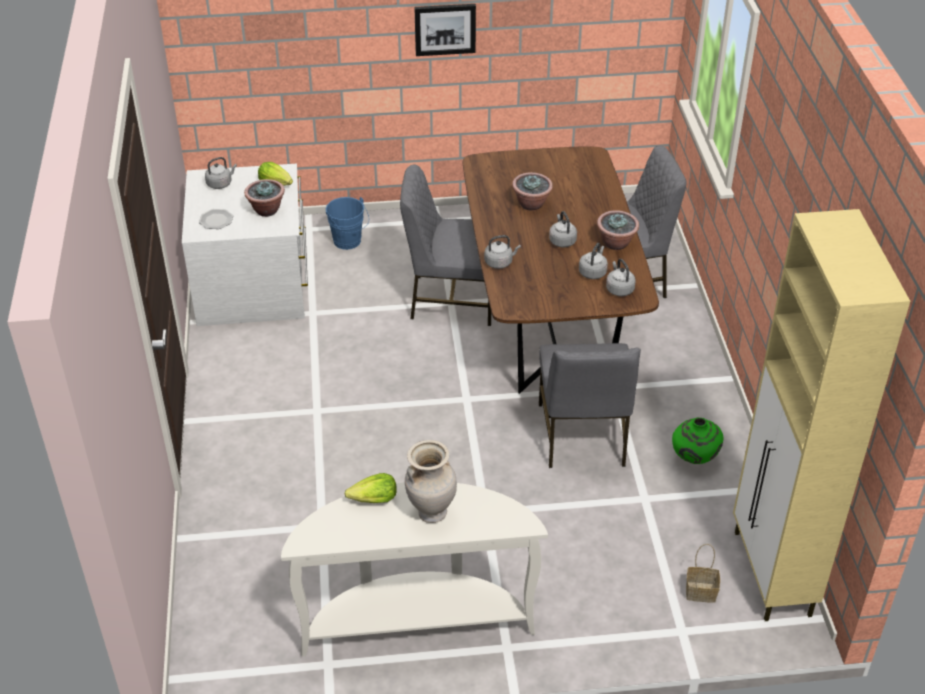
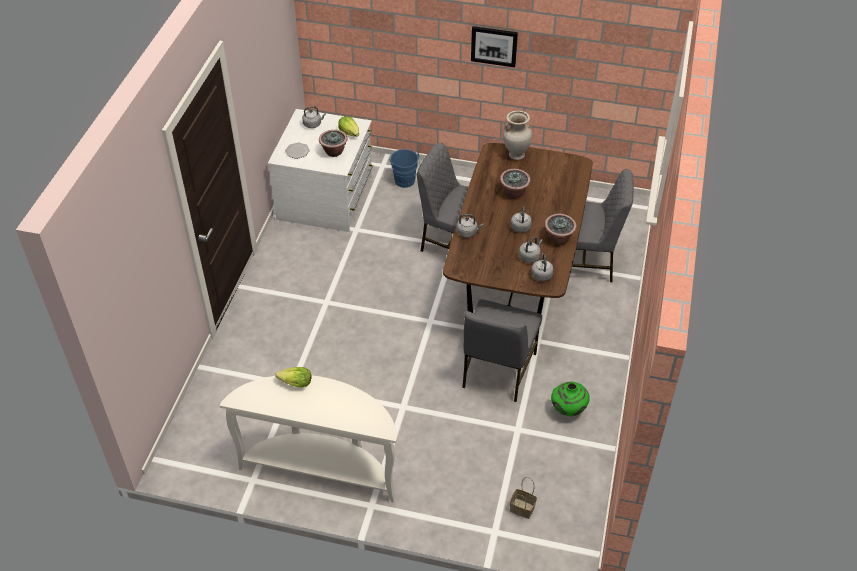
camera: 20 degrees right, 5 degrees up
(431, 513) = (327, 403): beige vase -> beige vase (516, 155)
(772, 574) = (579, 512): beige cabinet -> none

